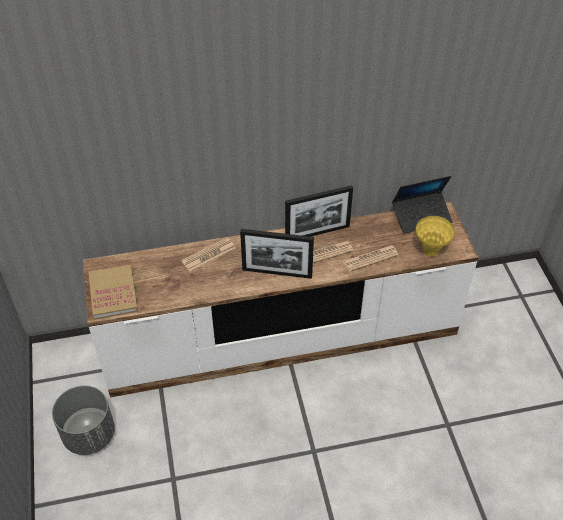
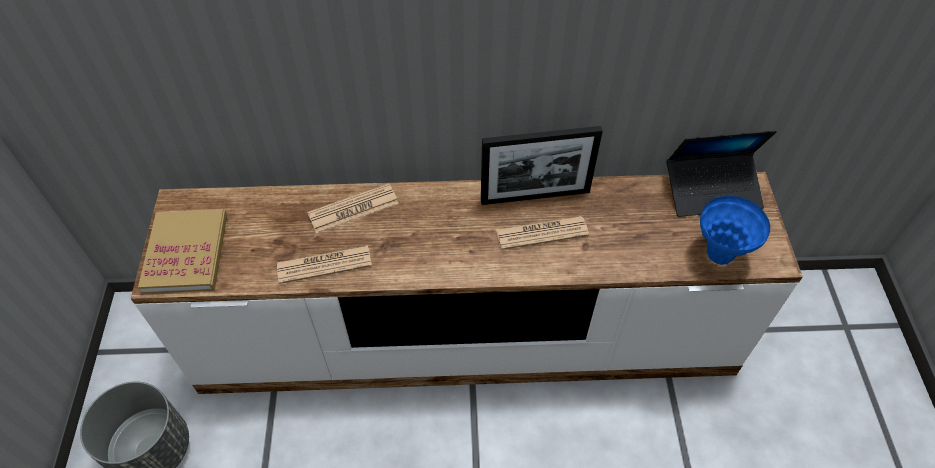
camera: 10 degrees right, 5 degrees up
(277, 273) = (455, 255): picture frame -> none
(370, 258) = (615, 253): newspaper -> newspaper (324, 265)
(430, 251) = (719, 254): yellow vase -> blue vase

